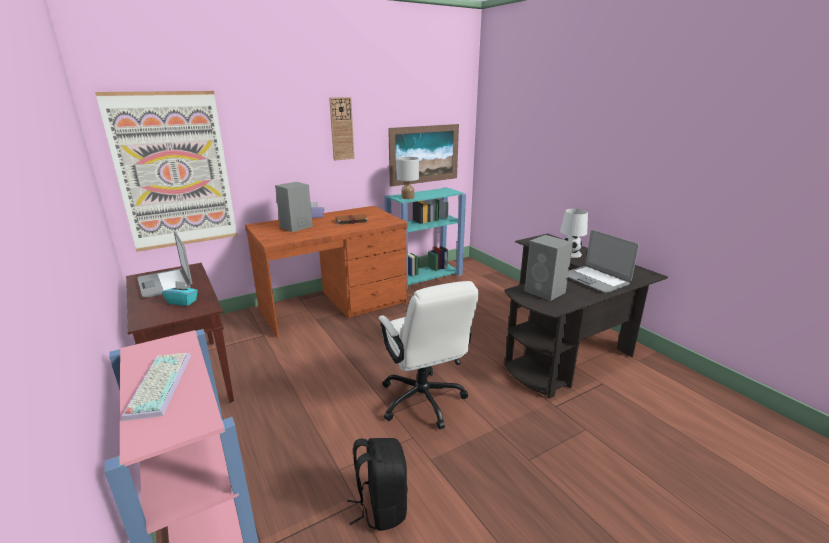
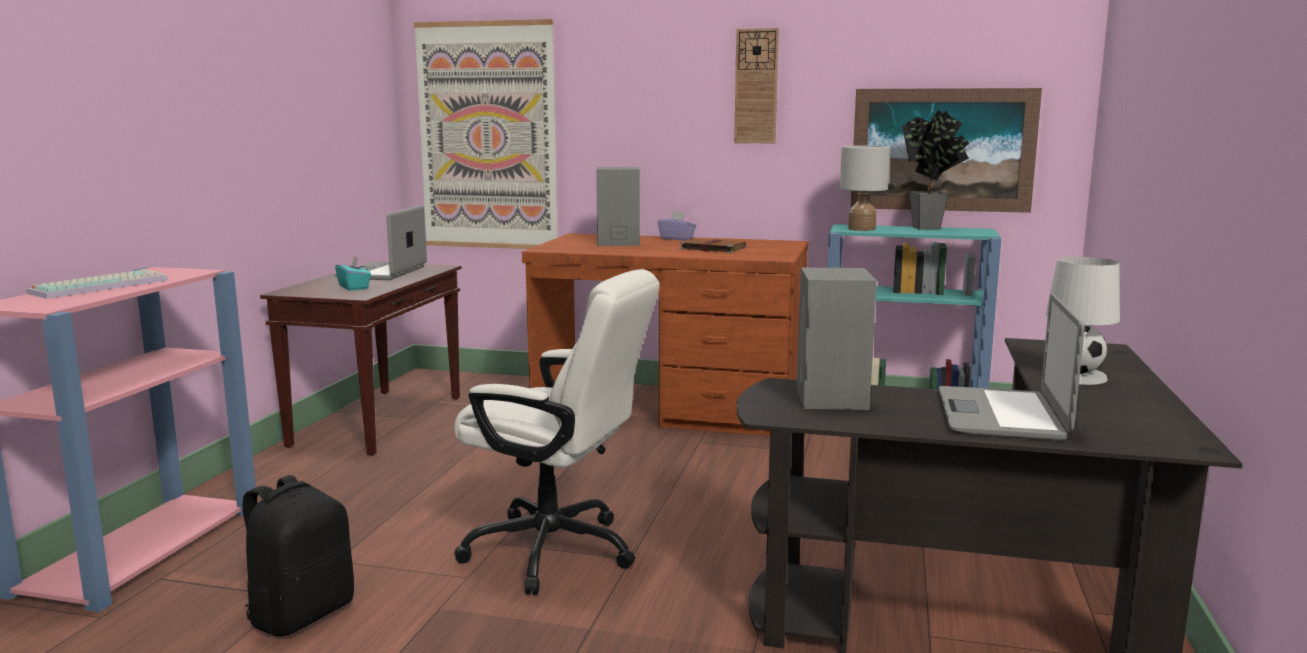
camera: 45 degrees right, 10 degrees down
(424, 403) = (558, 553): white office chair -> white office chair turned 90 degrees counterclockwise
(429, 191) = (931, 228): none -> potted plant

